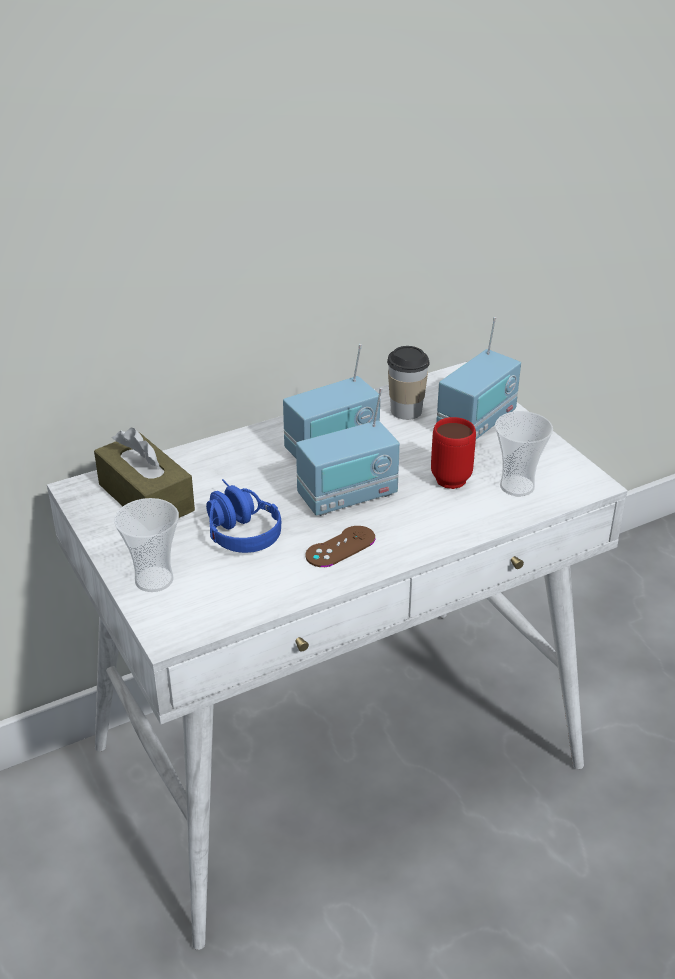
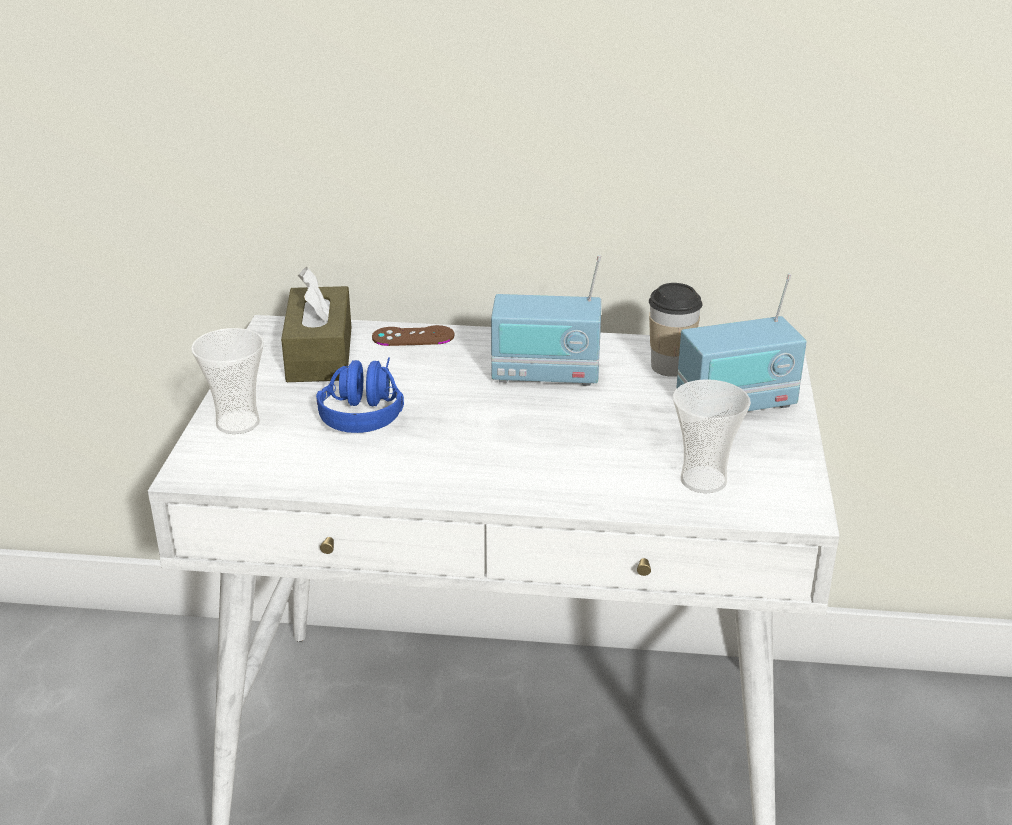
camera: 35 degrees right, 5 degrees down
(340, 547) = (439, 463): brown game controller -> brown game controller (413, 336)
(348, 497) = (505, 422): radio -> none
(448, 475) = (638, 442): red mug -> none

